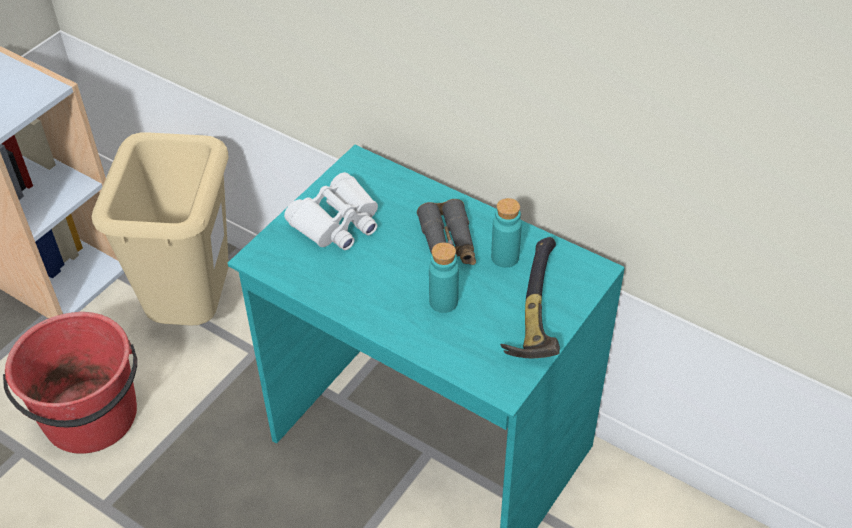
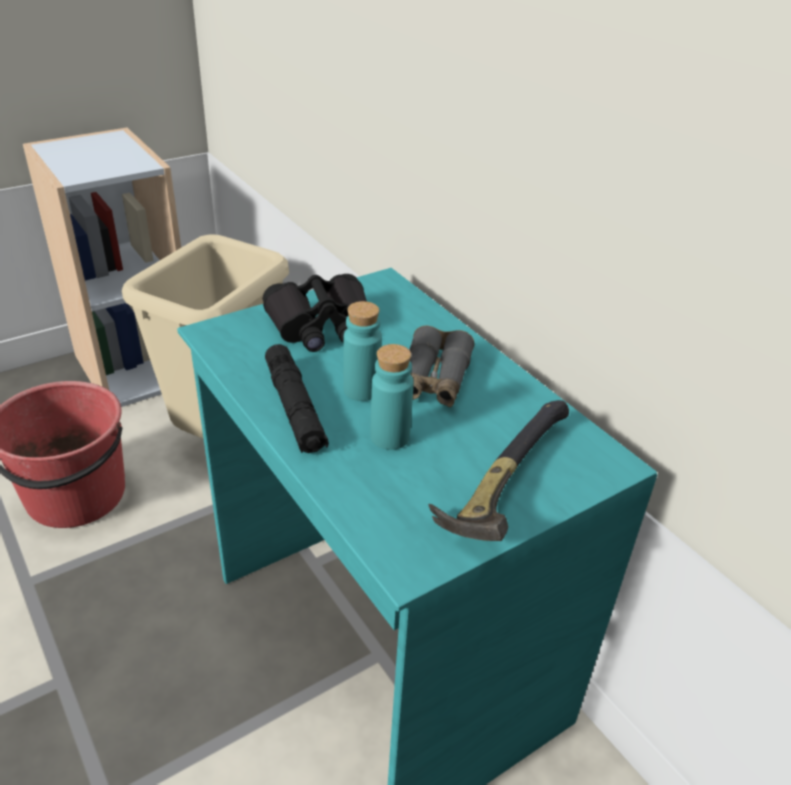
camera: 20 degrees right, 10 degrees down
(337, 223) = (321, 326): white binoculars -> black binoculars
(365, 302) = (294, 408): none -> black flashlight
(505, 257) = (497, 413): turquoise bottle -> turquoise bottle (361, 390)

